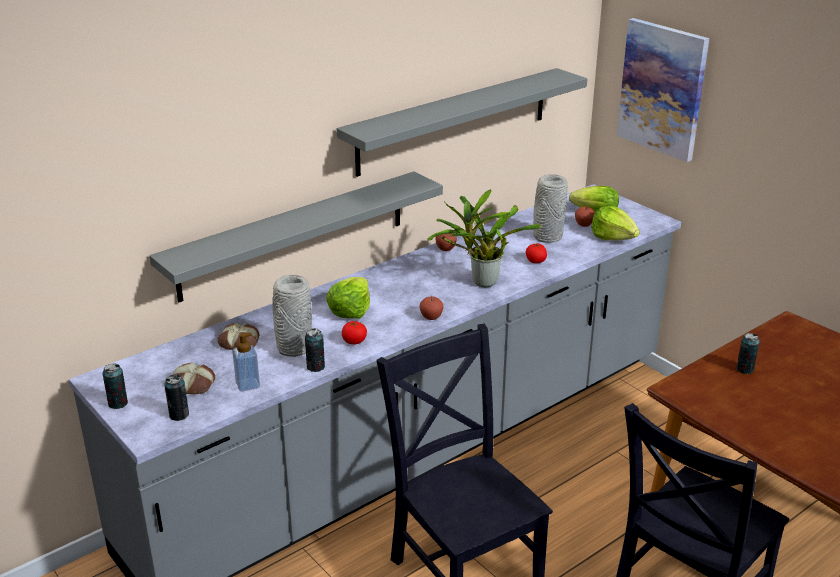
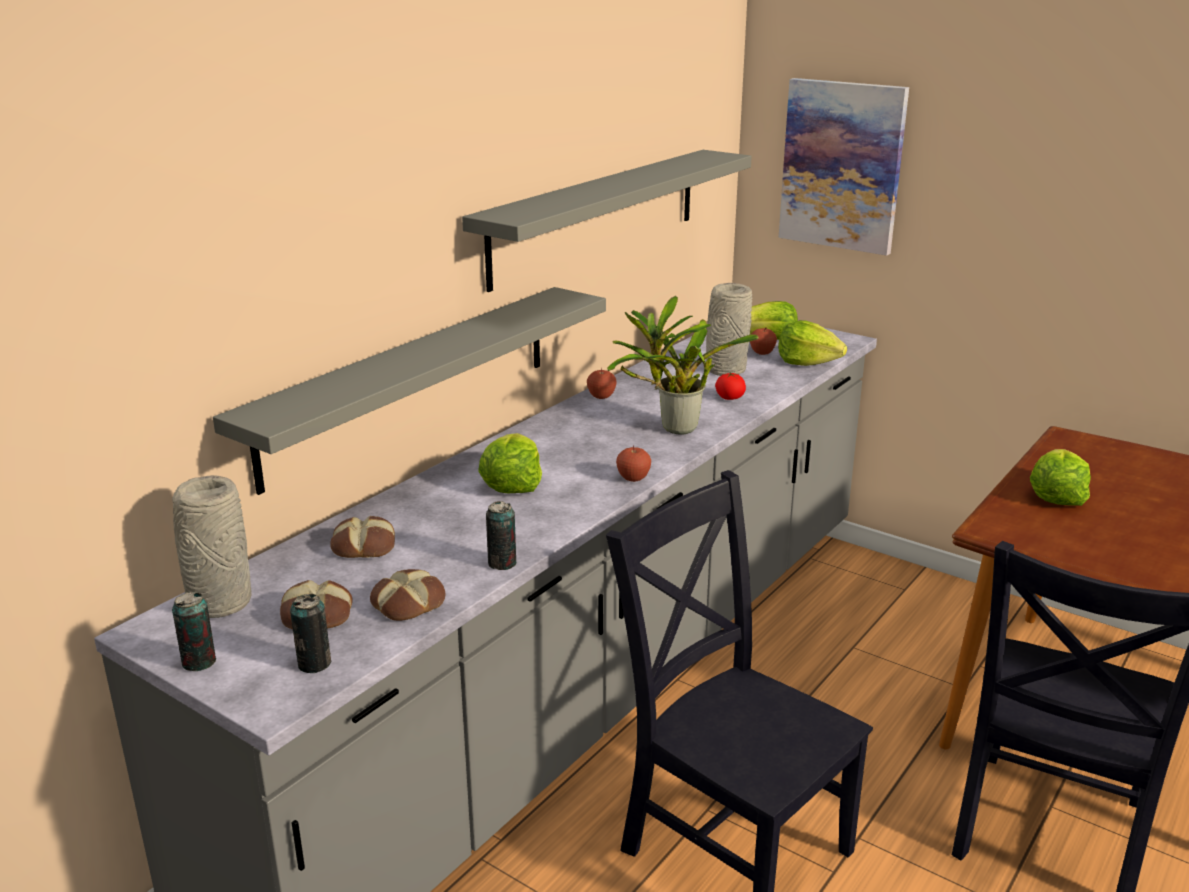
camera: 15 degrees left, 5 degrees down
(247, 385) = (408, 603): soap dispenser -> bread
(293, 348) = (453, 542): grey vase -> grey vase (219, 603)
(354, 341) = (541, 522): tomato -> none
(744, 369) = (1056, 496): can -> lettuce

